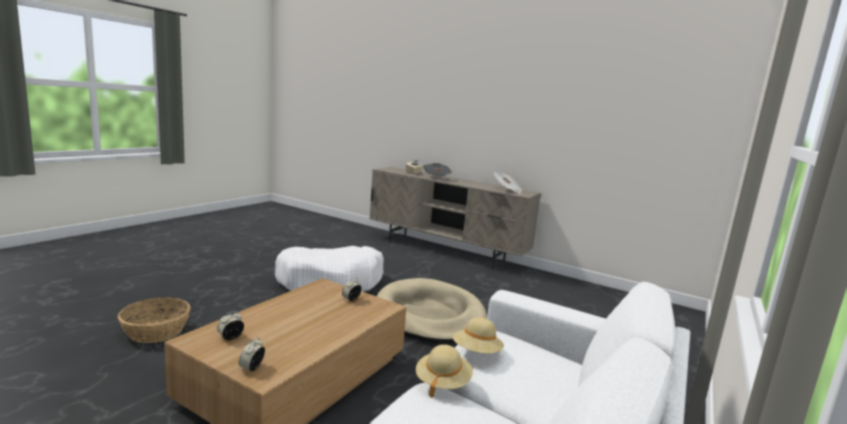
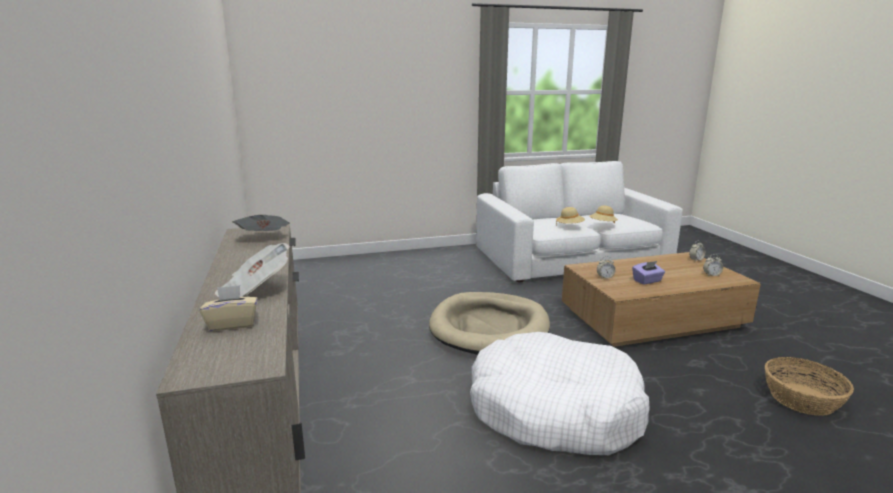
camera: 135 degrees left, 5 degrees up
(307, 306) = (647, 281): none -> purple tissue box

